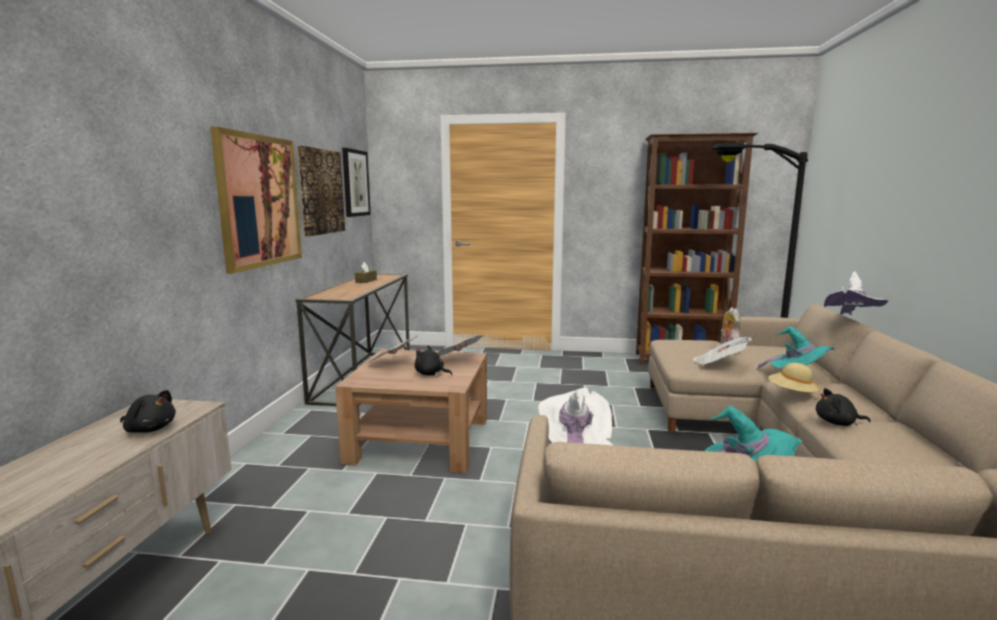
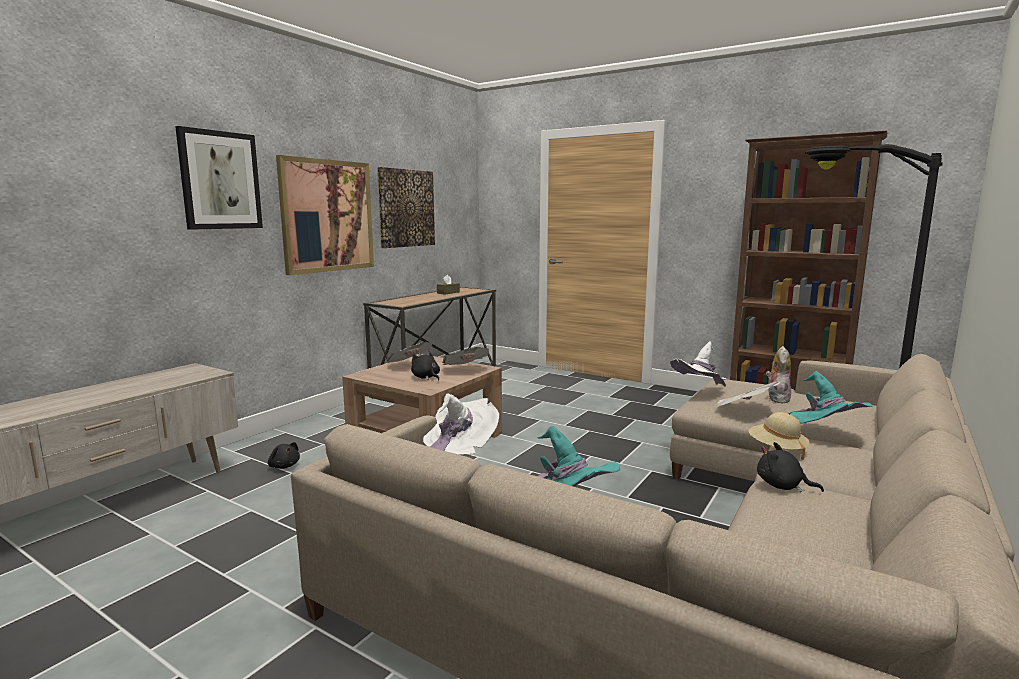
camera: 25 degrees right, 0 degrees up
(150, 429) = (168, 381): black plush toy -> black plush toy (284, 466)
(355, 183) = (455, 200): picture -> picture (220, 180)
(850, 322) = (918, 376): white hat -> white hat (700, 392)

